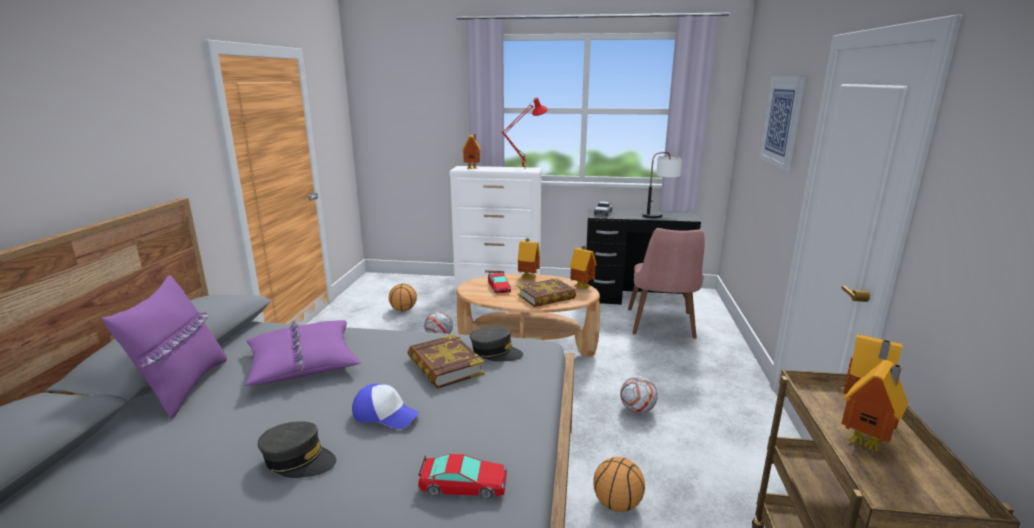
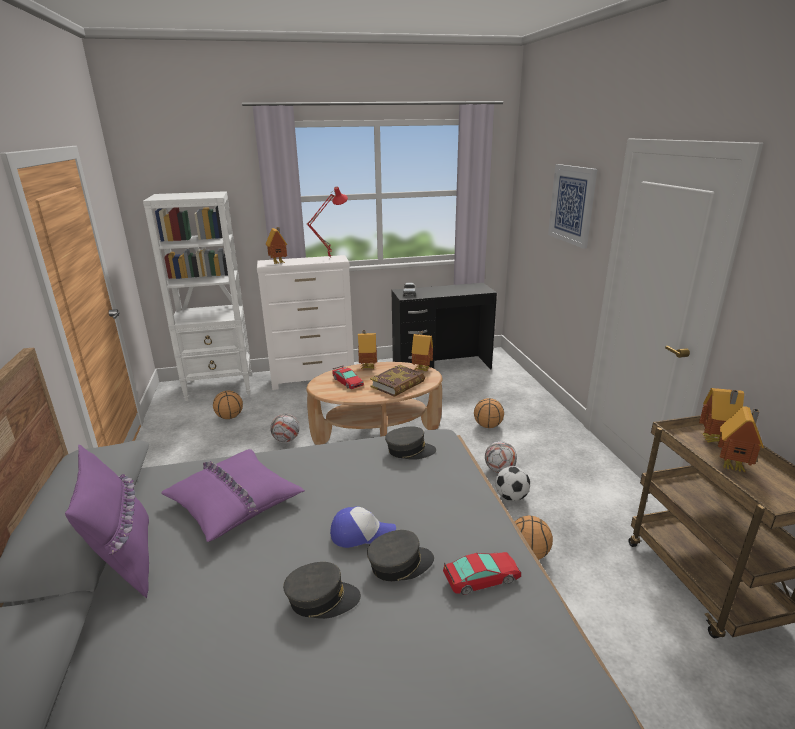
camera: 20 degrees left, 5 degrees up
(395, 449) = (400, 564): none -> grey cap
(412, 283) = (220, 386): none -> white bookcase
(445, 366) = (376, 474): book -> none
(634, 440) = (511, 497): none -> football
(651, 363) = (488, 426): none -> basketball
(659, 214) = (458, 289): table lamp -> none
(662, 327) = (479, 390): pink chair -> none

